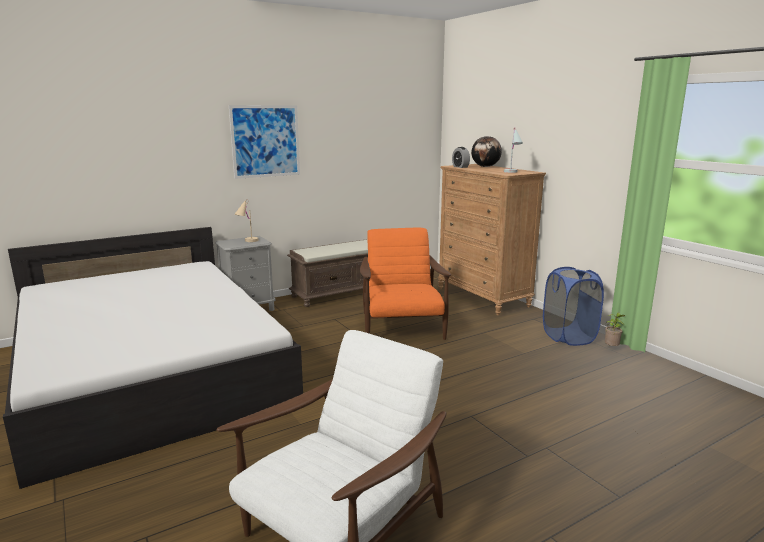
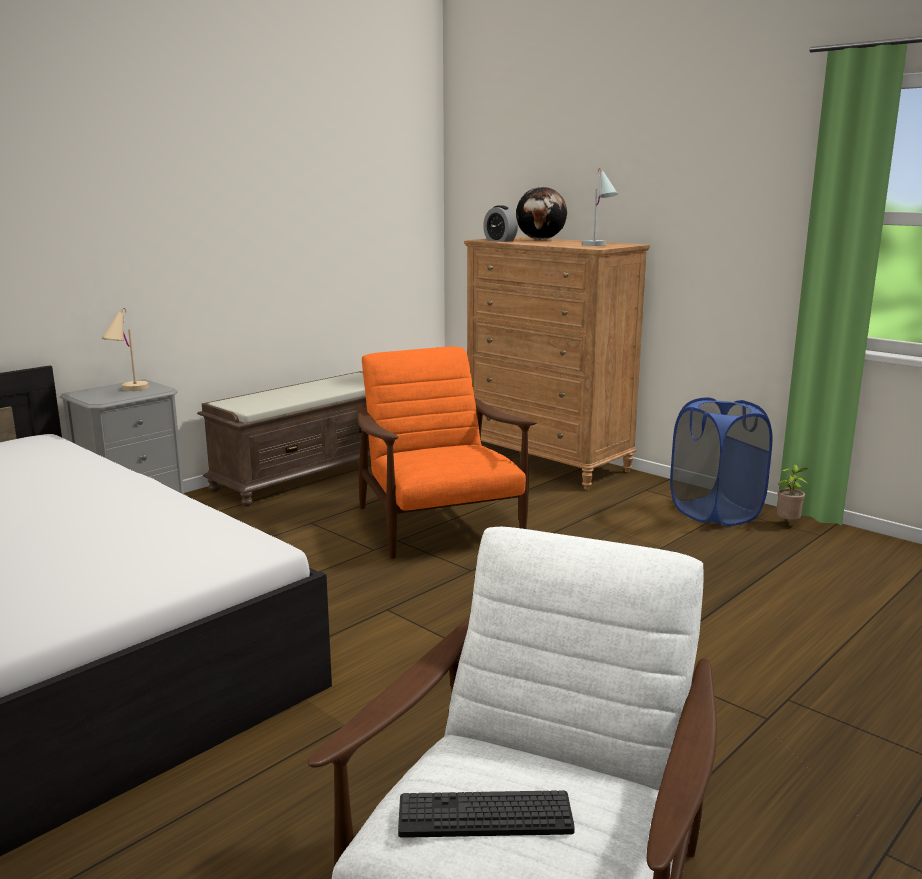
camera: 15 degrees left, 0 degrees up
(265, 141) = (148, 197): picture -> none
(302, 469) = (485, 816): none -> keyboard

